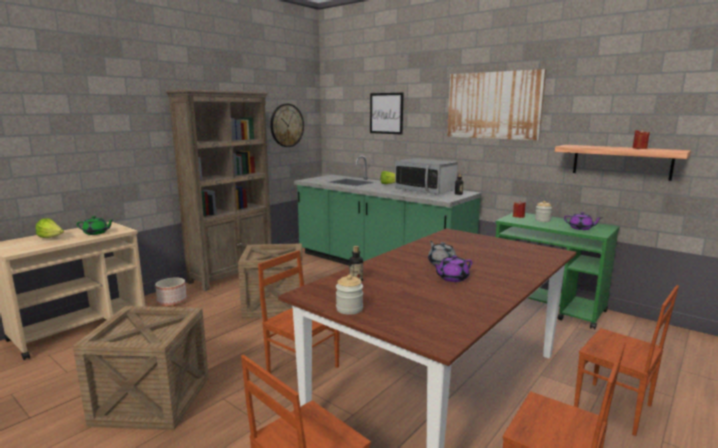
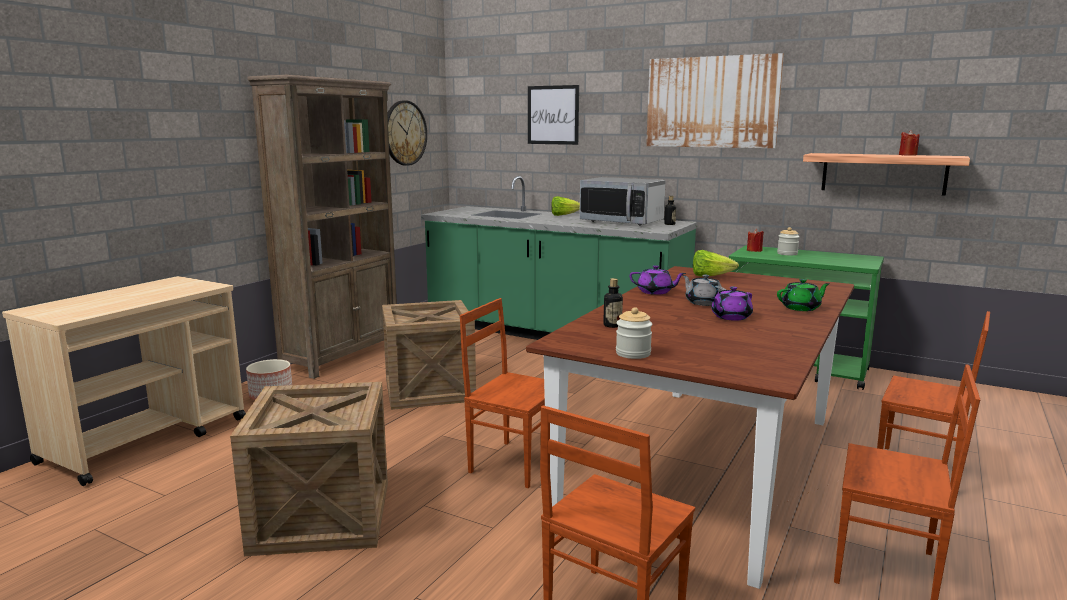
camera: 10 degrees left, 0 degrees up
(51, 238) = (107, 300): lettuce -> lettuce (710, 276)
(96, 233) = (172, 290): green teapot -> green teapot (801, 308)
(581, 228) = (840, 260): purple teapot -> purple teapot (655, 292)

